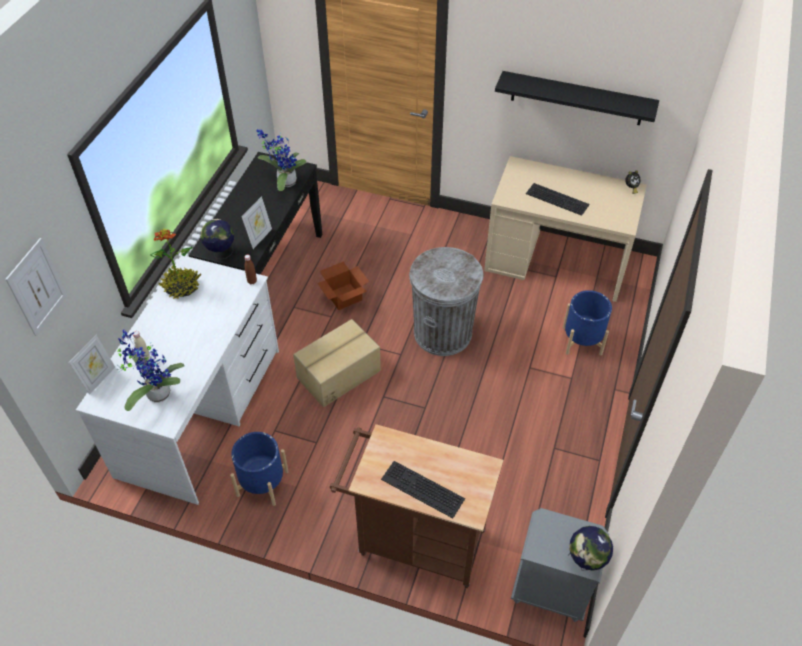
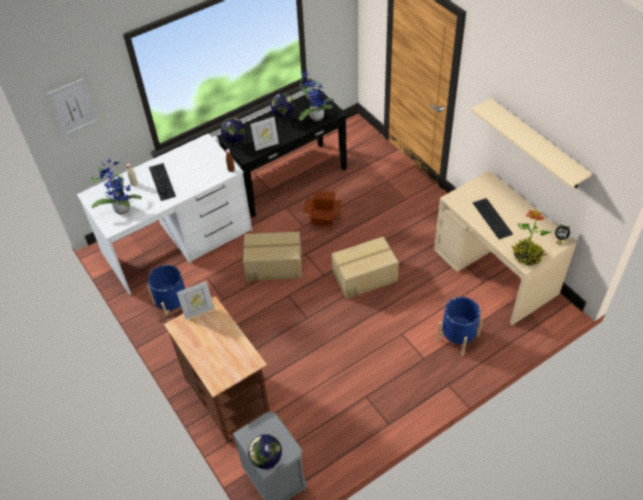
camera: 40 degrees right, 0 degrees up
(99, 379) = (102, 183): picture frame -> picture frame (199, 311)
(181, 287) = (190, 153): potted plant -> potted plant (527, 256)
(251, 201) = (283, 119): none -> globe
(421, 490) = (201, 350): keyboard -> keyboard (161, 181)
(442, 333) = (364, 276): grey trash can -> cardboard box
(577, 98) = (536, 144): black shelf -> beige shelf

